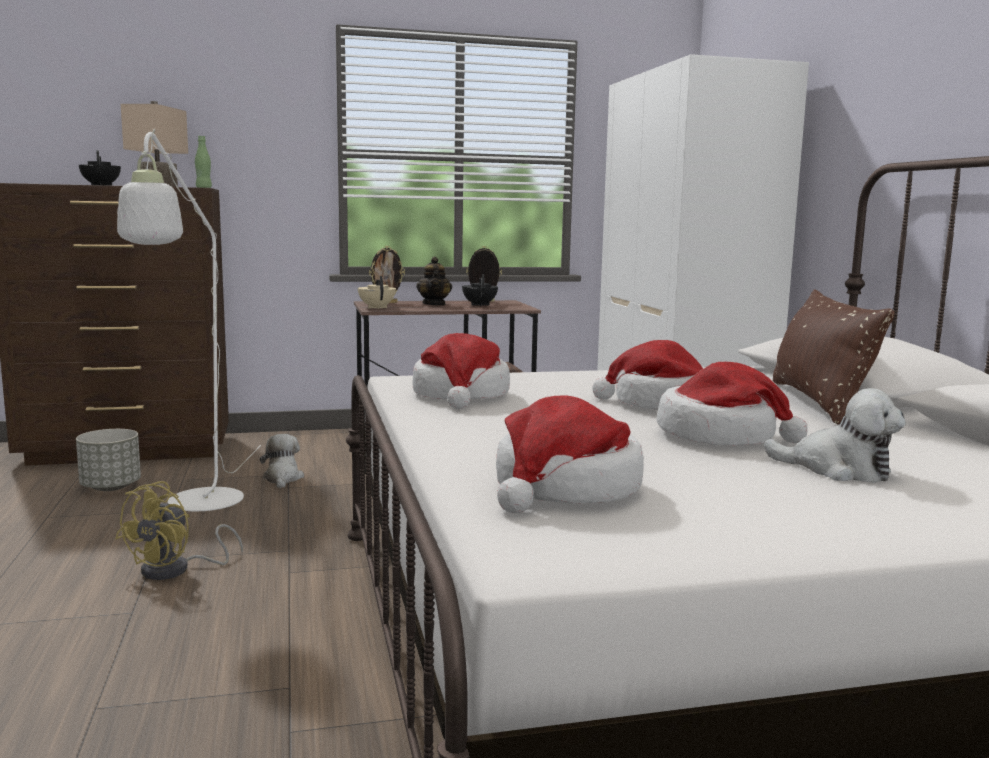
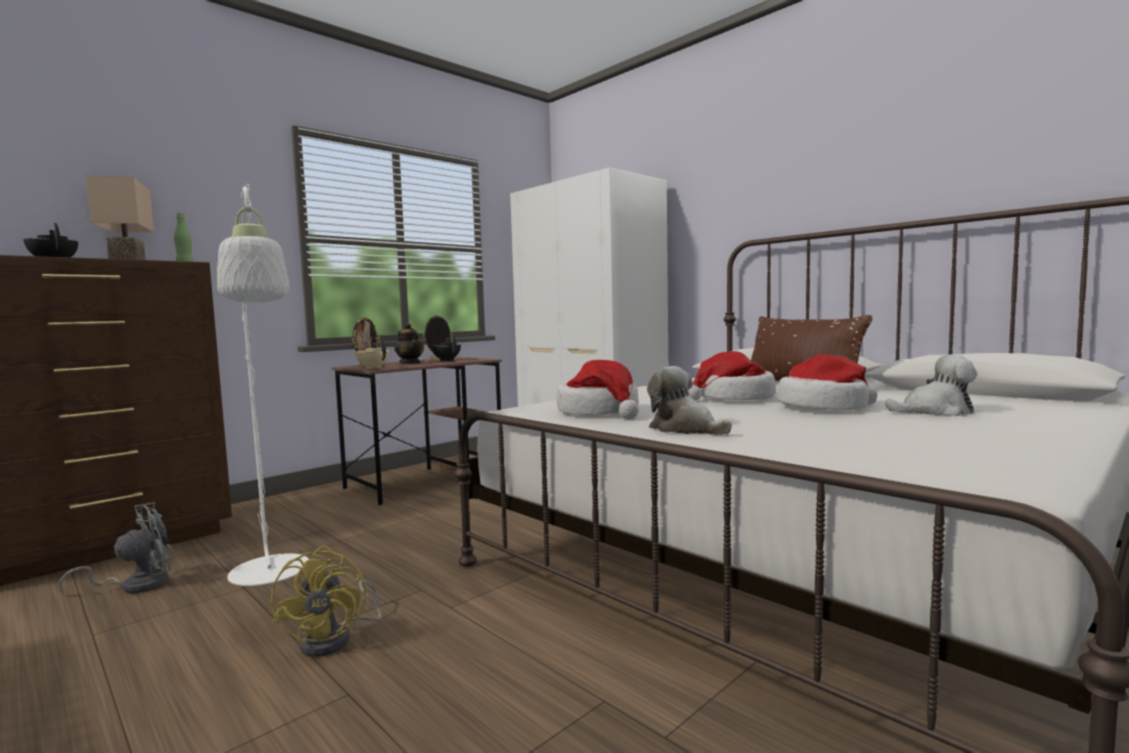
camera: 30 degrees left, 5 degrees down
(110, 487) = (136, 585): grey planter -> grey fan
(282, 478) = (323, 534): plush toy -> plush toy (685, 429)
(565, 489) = (870, 446): hat -> none

